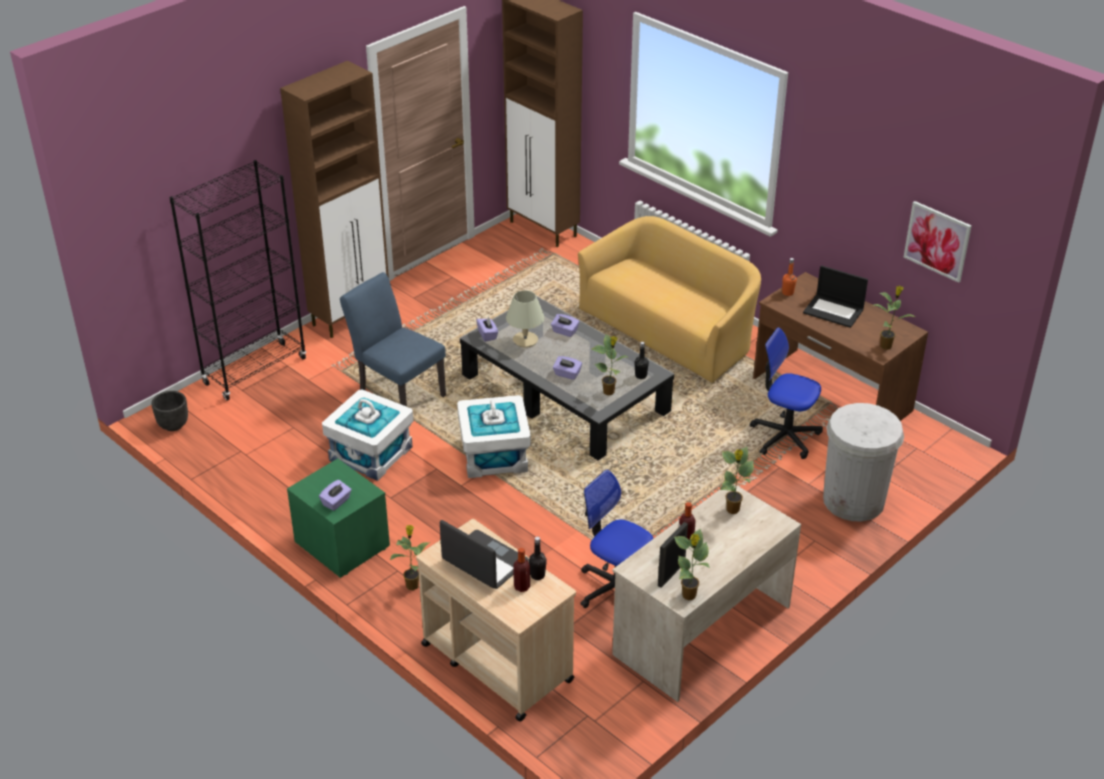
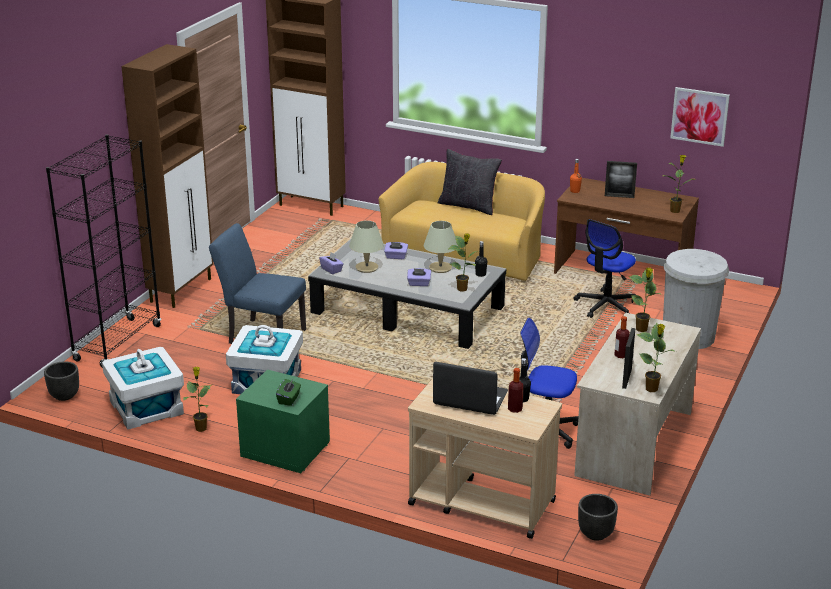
camera: 20 degrees left, 10 degrees down
(336, 502) = (289, 399): purple tissue box -> green tissue box
(412, 585) = (369, 465): potted plant -> potted plant (201, 428)
(494, 455) = (377, 362): white storage box -> white storage box (146, 408)
(590, 733) = (595, 533): none -> black planter
(602, 357) = (440, 268): none -> beige table lamp
(681, 278) = (468, 206): none -> black pillow
(784, 436) = (605, 306): office chair -> office chair turned 60 degrees counterclockwise
(834, 311) = (619, 196): laptop -> picture frame

